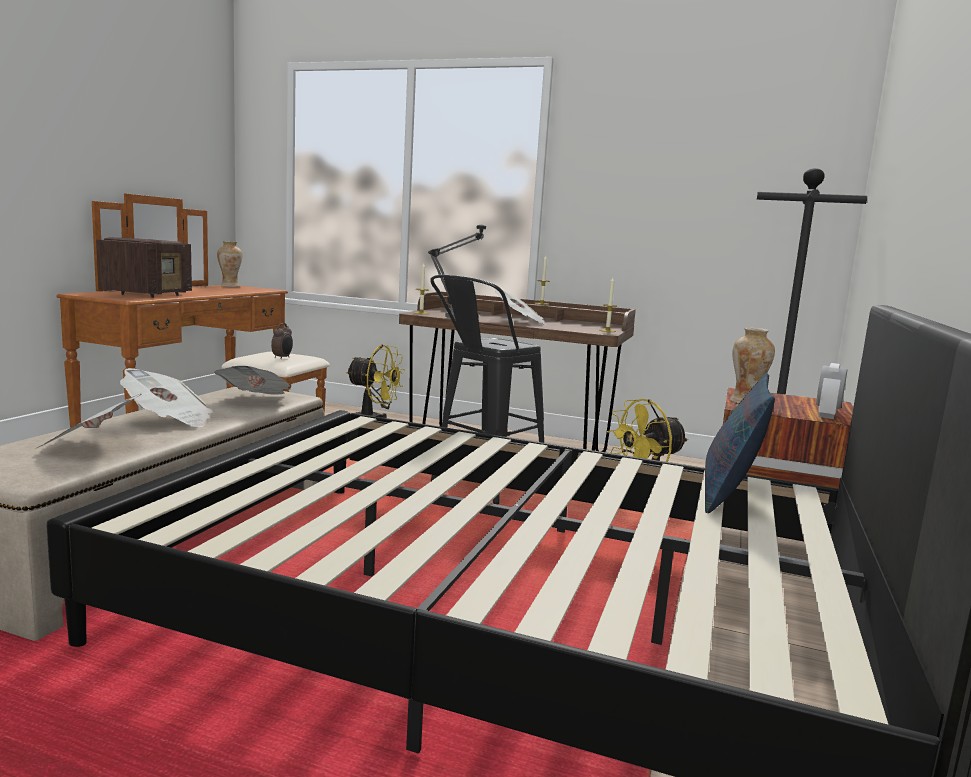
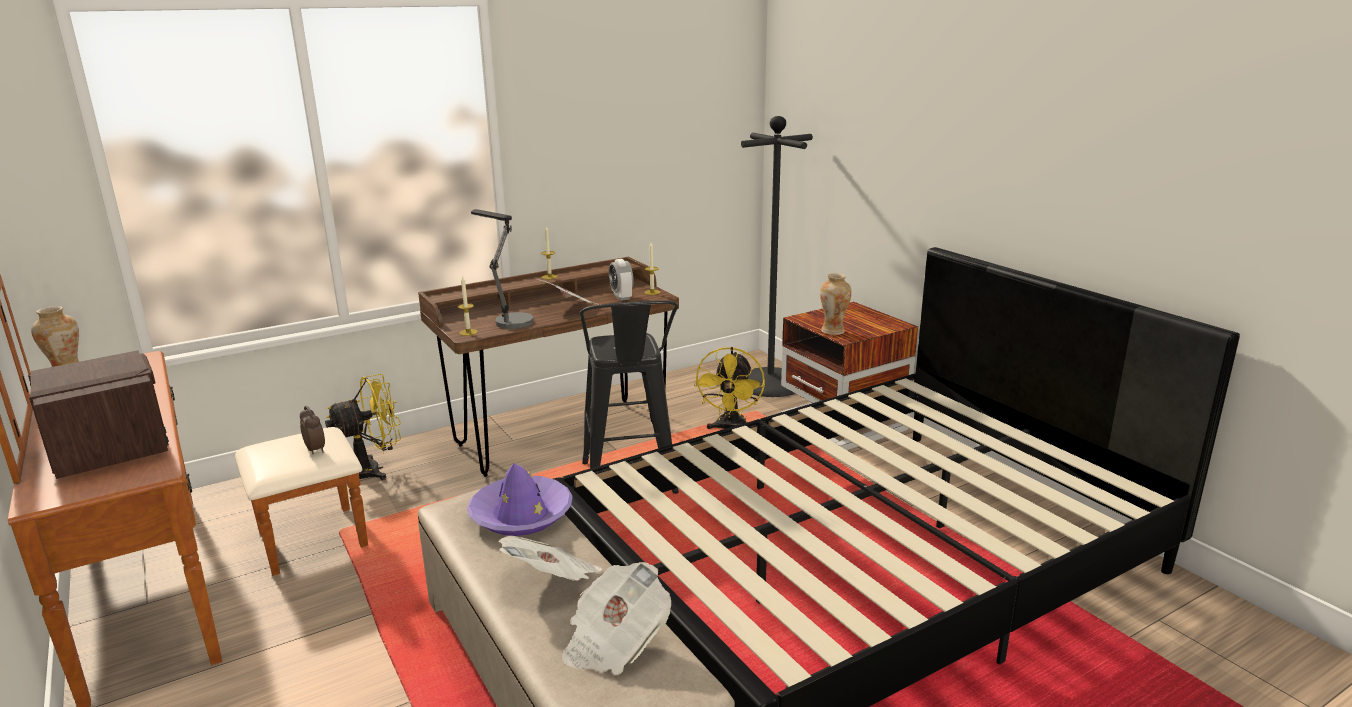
camera: 50 degrees left, 10 degrees up
(256, 401) = (521, 515): newspaper -> purple hat
(728, 496) = (903, 411): blue pillow -> none
(827, 415) = (883, 323): alarm clock -> alarm clock (621, 297)

